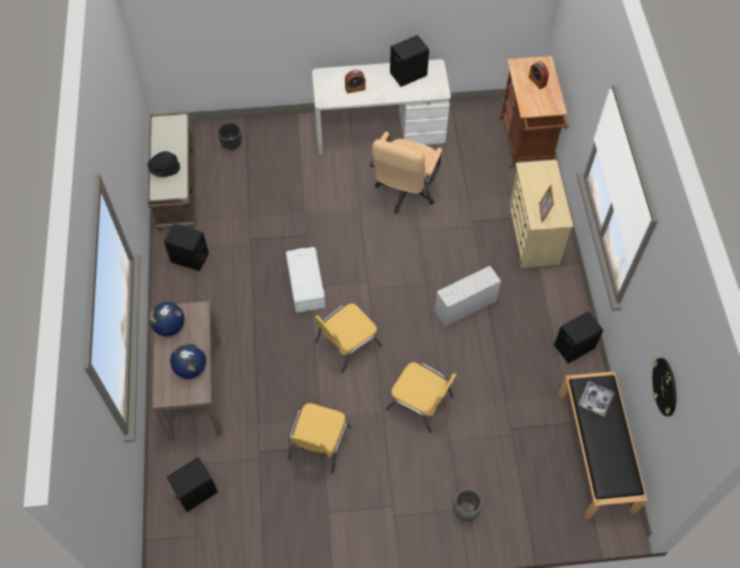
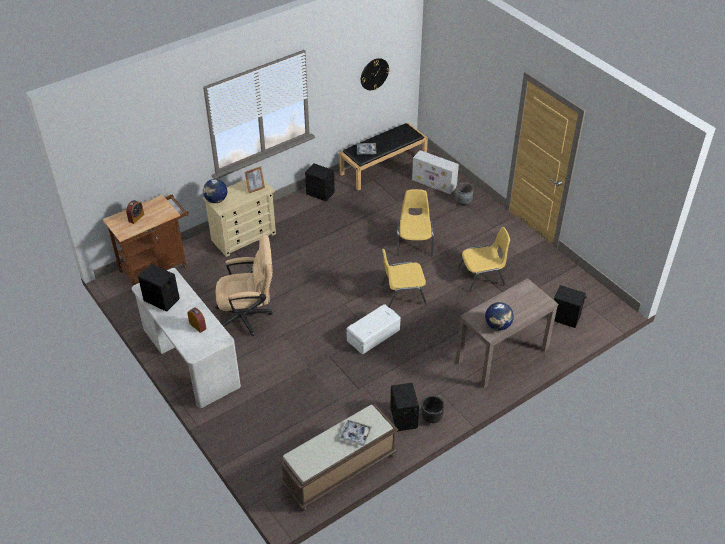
camera: 120 degrees left, 15 degrees down
(164, 169) = (355, 435): black hat -> tray
(191, 368) = (515, 299): globe -> globe (216, 200)
(231, 144) = (268, 454): black planter -> black planter (431, 417)
(346, 344) = (402, 293): yellow chair -> yellow chair turned 150 degrees clockwise
(464, 306) = (328, 249): white storage box -> white storage box (434, 183)

